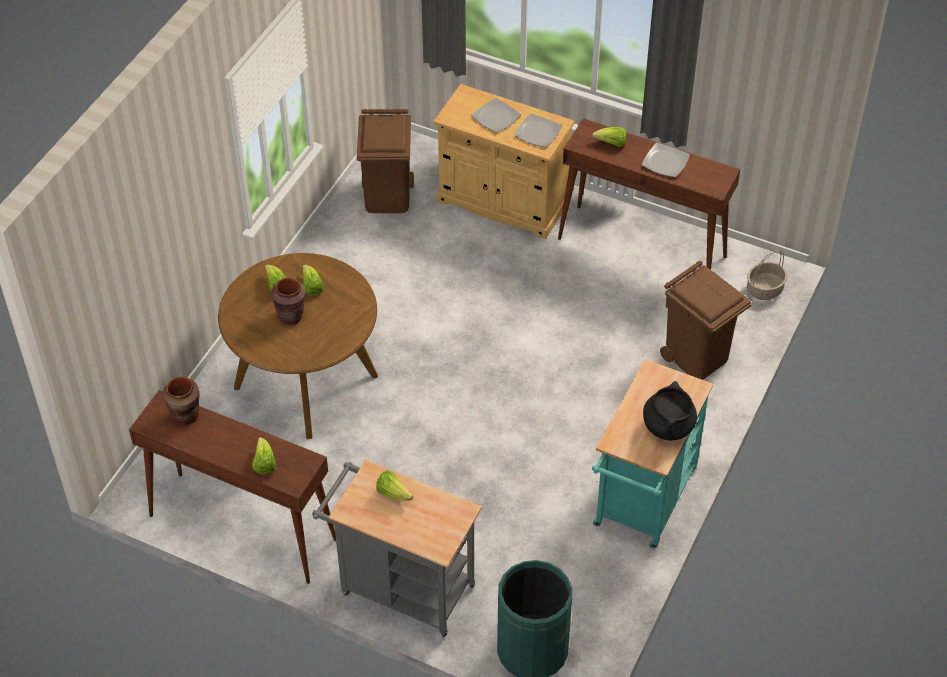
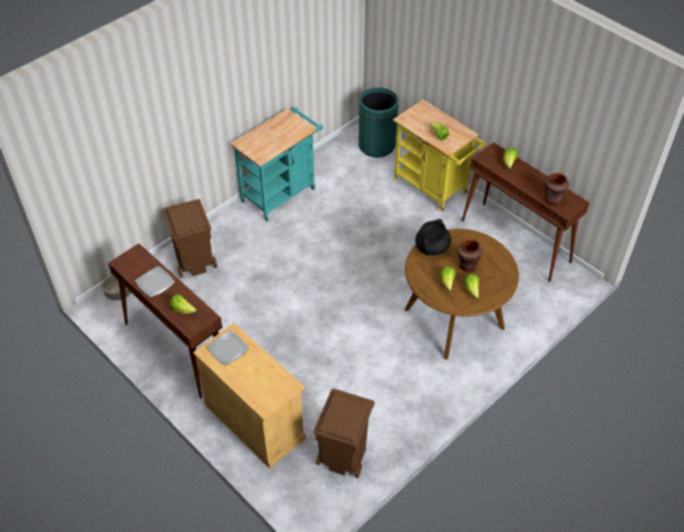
camera: 160 degrees left, 0 degrees up
(400, 588) = (433, 188): grey cart -> yellow cart
(496, 117) = (252, 373): plate -> none
(668, 426) = (270, 129): black cooking pot -> black cooking pot (432, 247)

